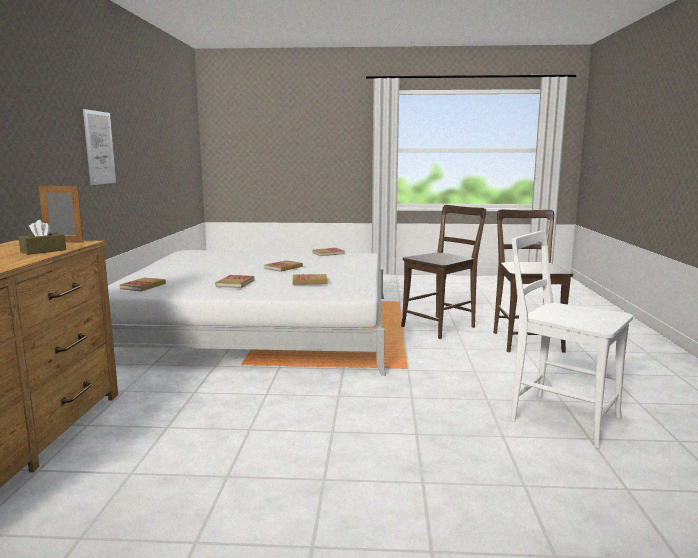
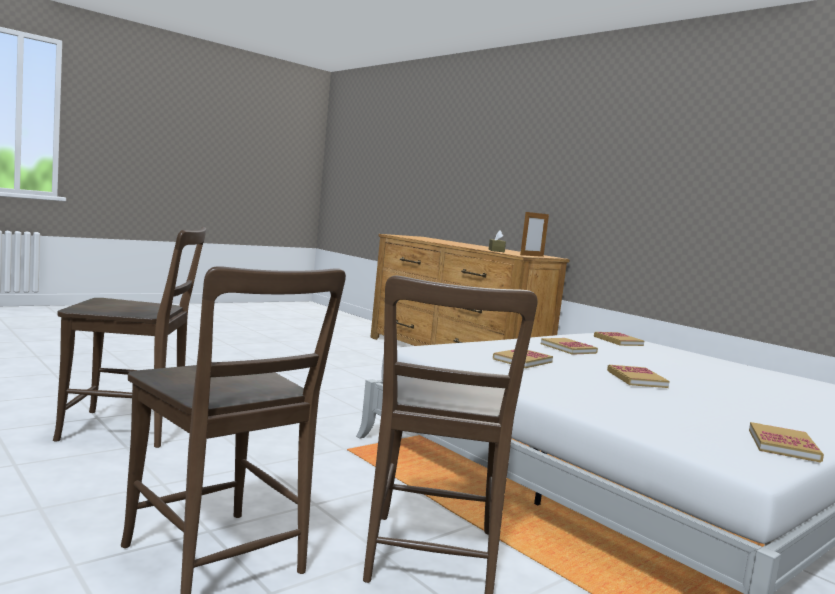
camera: 135 degrees right, 5 degrees down
(99, 148) = (731, 197): picture -> none
(559, 417) = (130, 429): white chair -> brown chair

